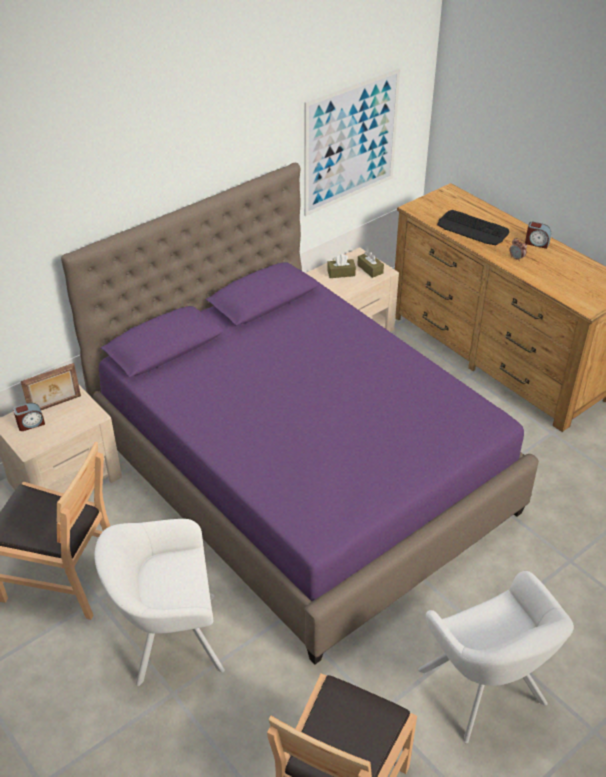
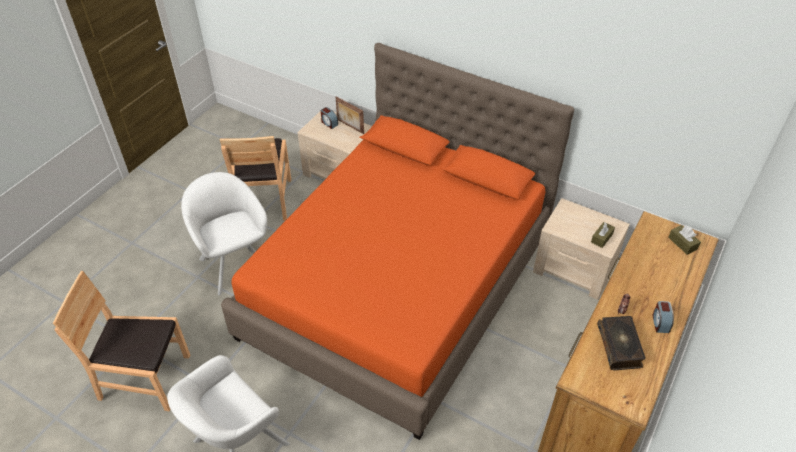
camera: 70 degrees right, 5 degrees up
(302, 473) = (398, 286): purple bed -> orange bed
(341, 273) = (582, 221): brown tissue box -> brown tissue box (682, 243)
(351, 142) = (646, 133): picture -> none
(472, 229) = (648, 269): keyboard -> none
(557, 272) = (619, 347): none -> book

